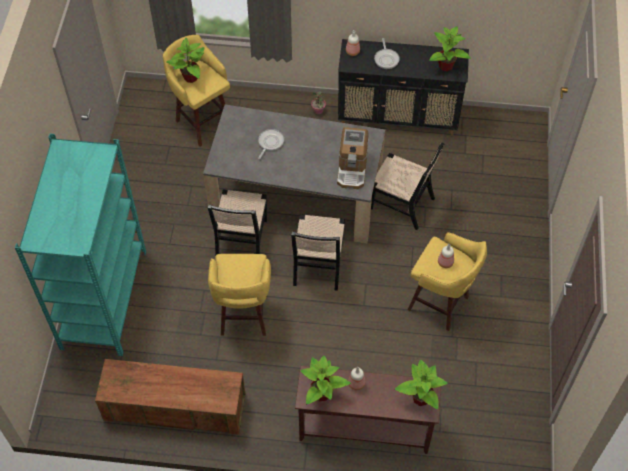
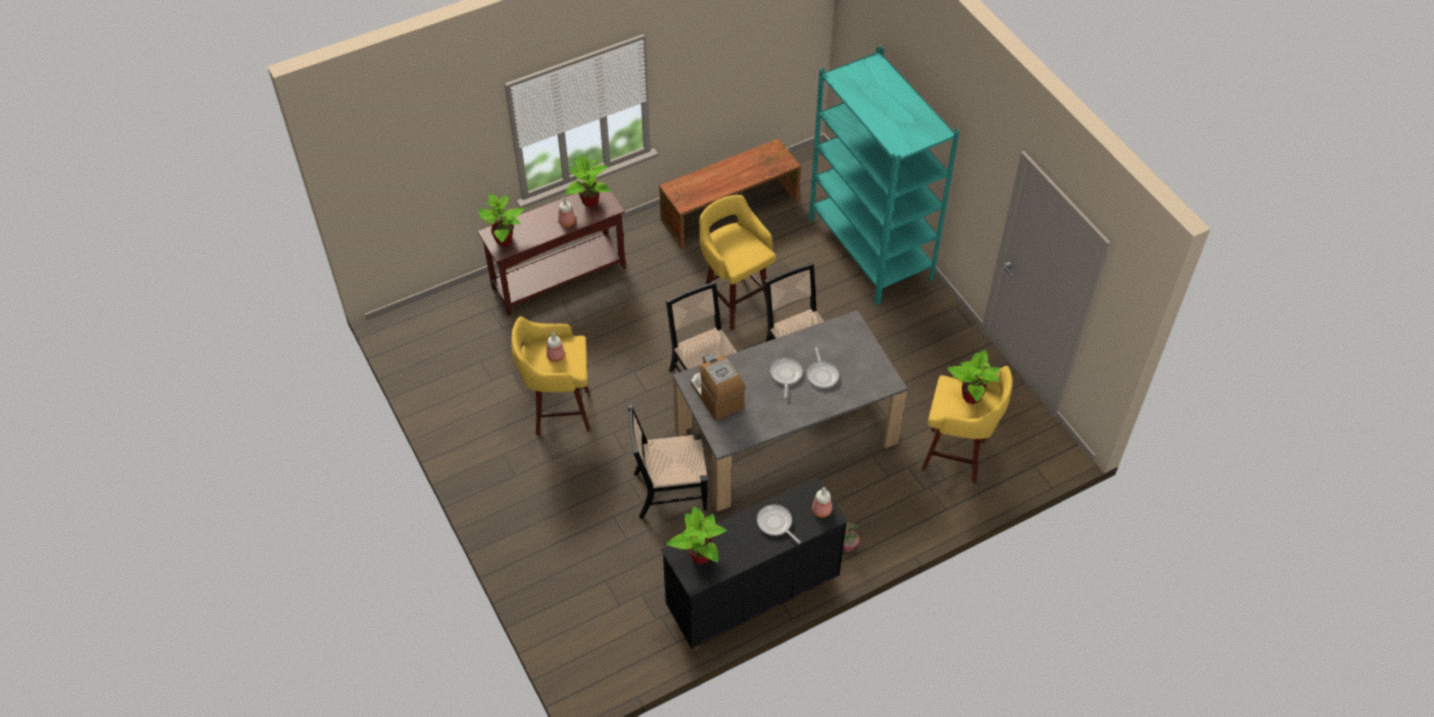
camera: 145 degrees right, 5 degrees down
(294, 156) = (786, 375): none -> frying pan

